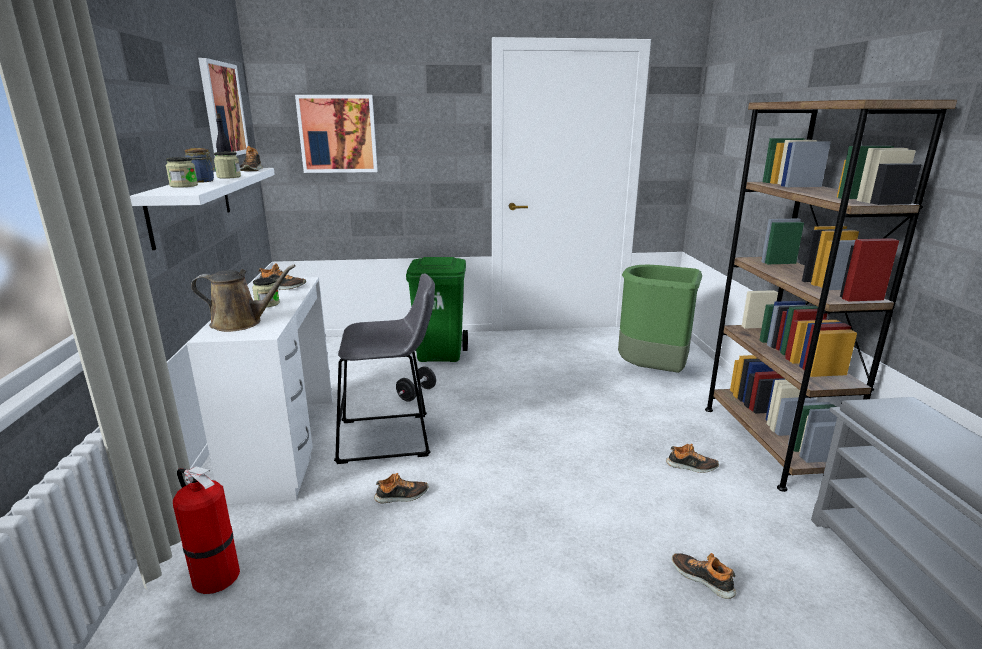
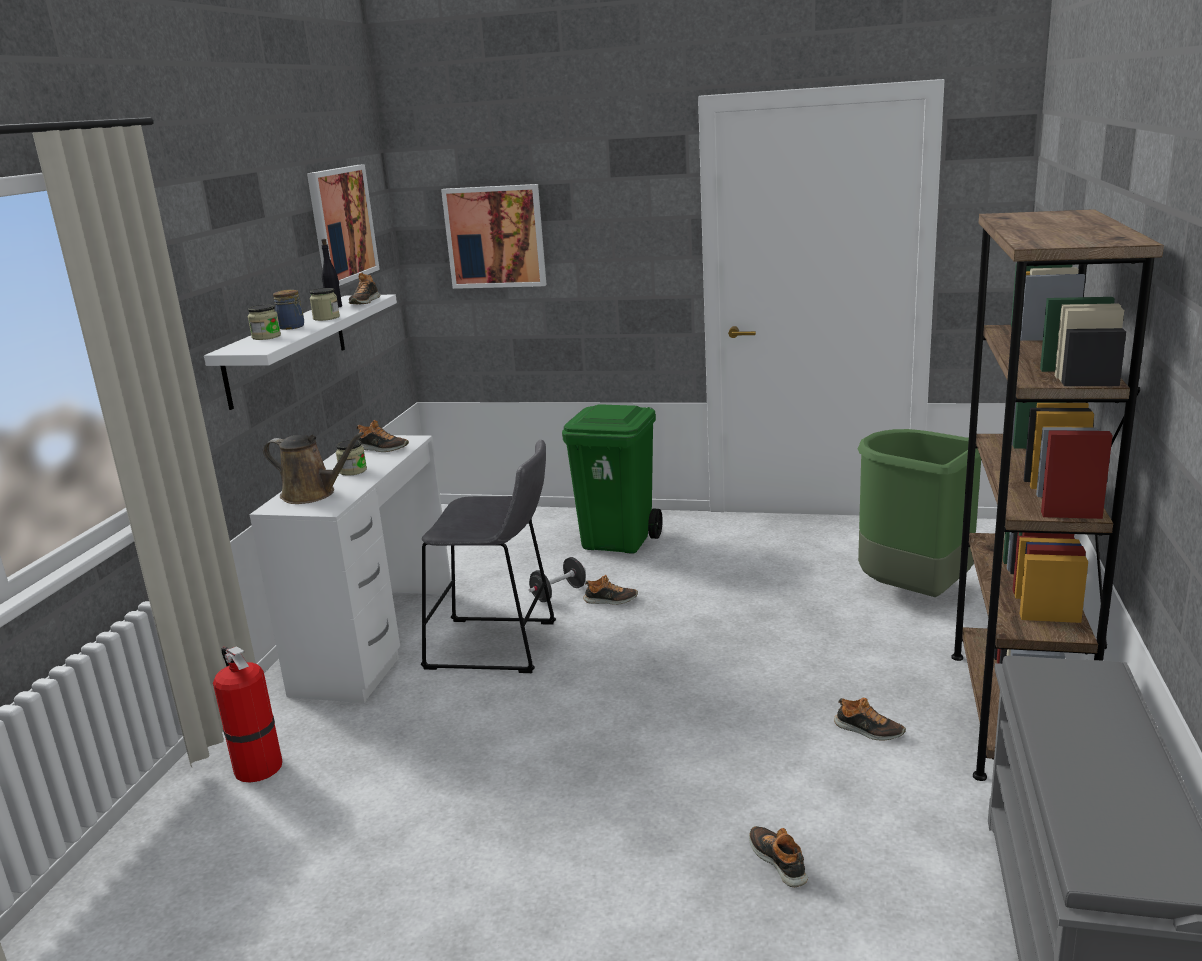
camera: 20 degrees right, 0 degrees up
(401, 496) = (477, 715): shoe -> shoe (610, 600)

